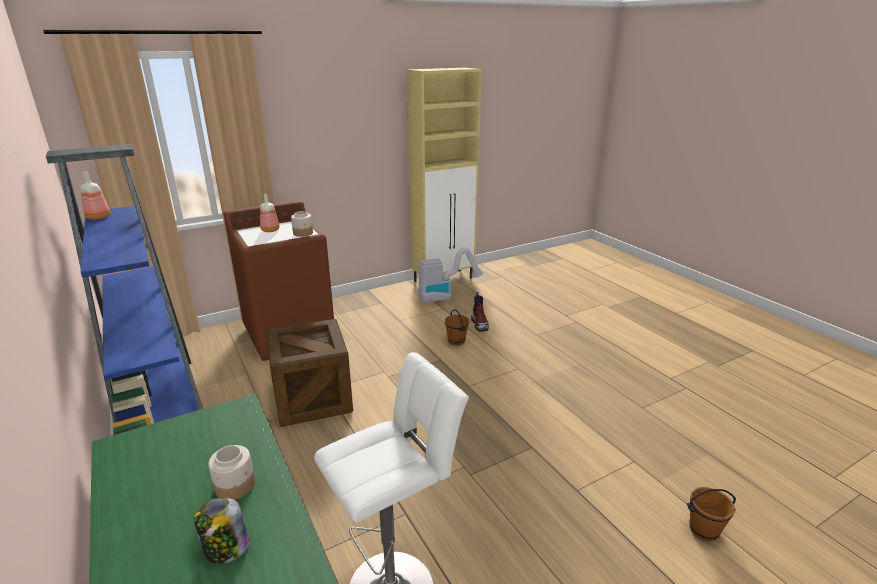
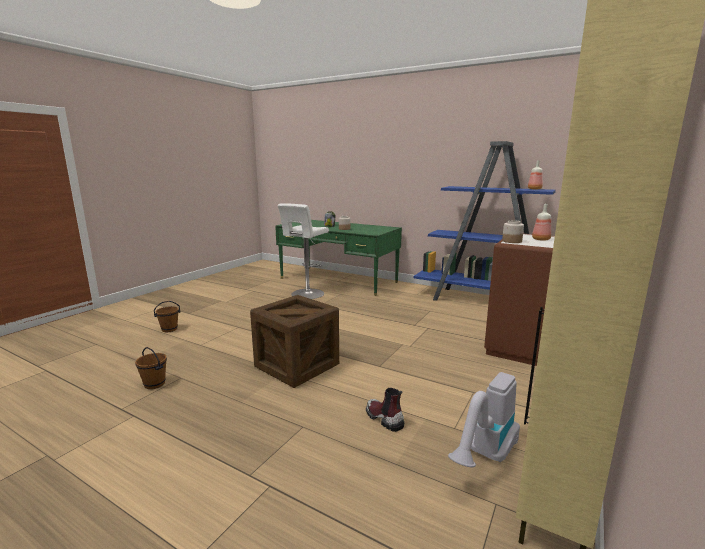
camera: 150 degrees right, 10 degrees down
(313, 399) = (426, 322): crate -> crate (297, 365)
(456, 341) = (385, 387): brown bucket -> brown bucket (154, 384)

